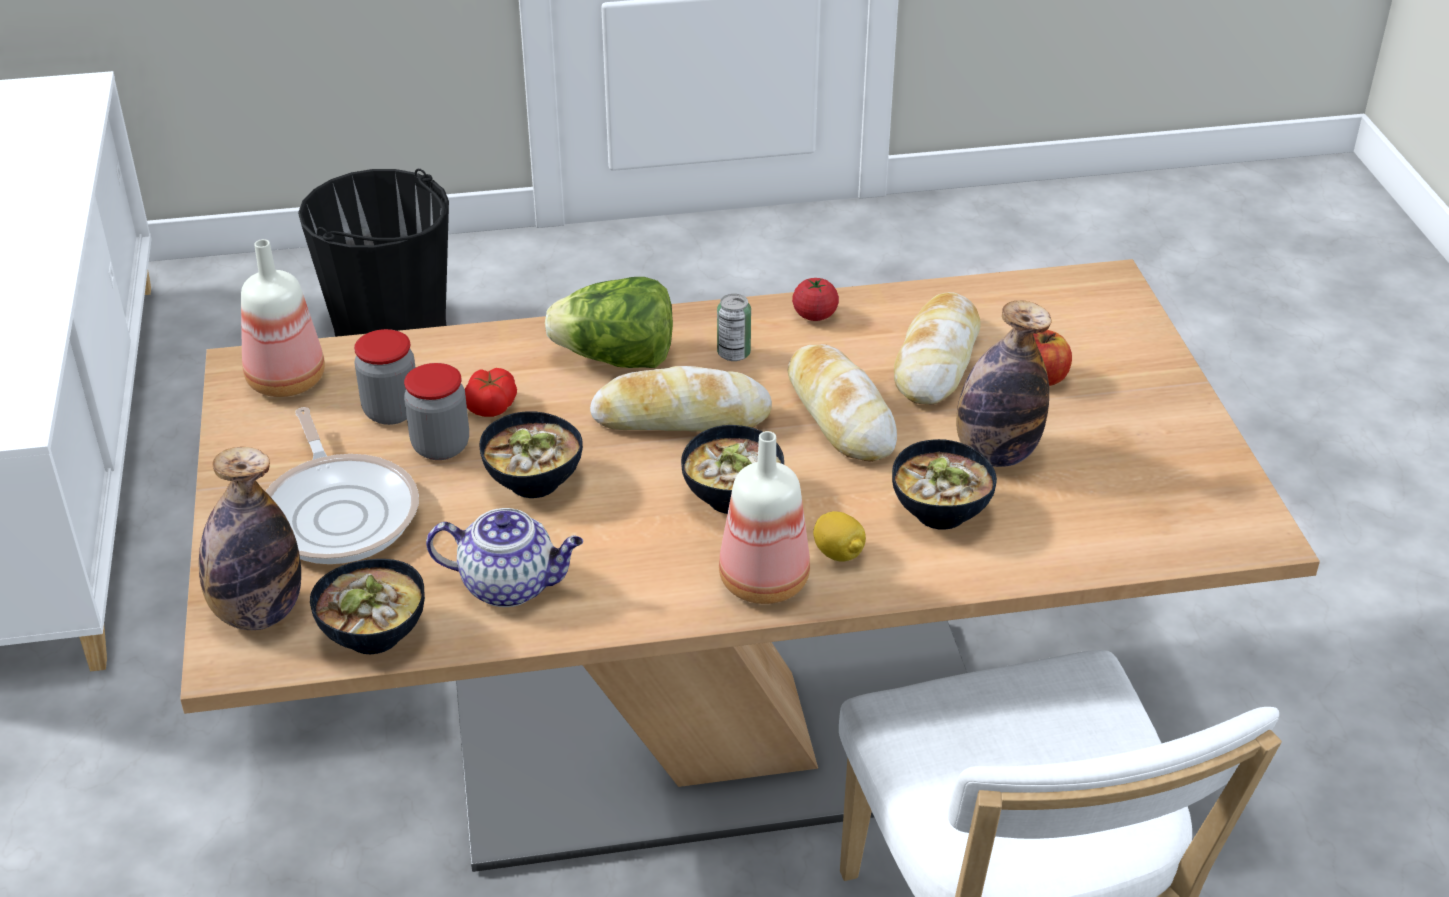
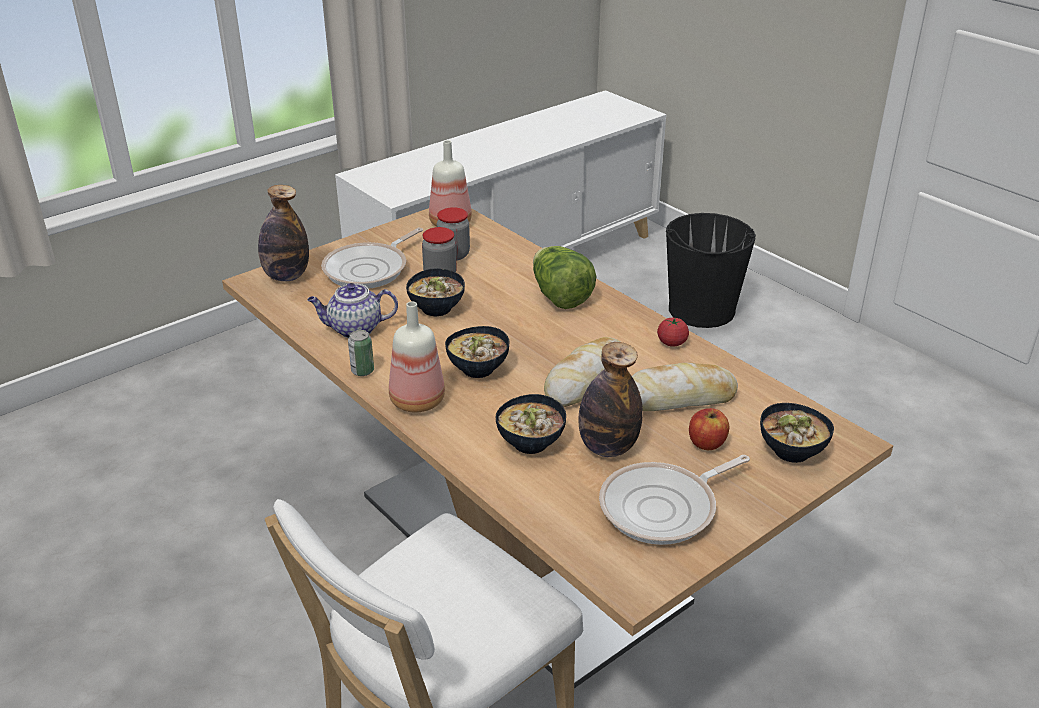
camera: 60 degrees right, 5 degrees down
(372, 634) = (293, 307): bowl -> bowl (791, 450)
(491, 405) = (485, 277): tomato -> none
(511, 585) = (354, 329): teapot -> teapot turned 105 degrees clockwise
(681, 417) = (530, 331): bread -> none
(733, 354) = (604, 329): can -> can (362, 371)
(838, 553) = (462, 418): lemon -> none
(1139, 458) = (664, 508): none -> frying pan

